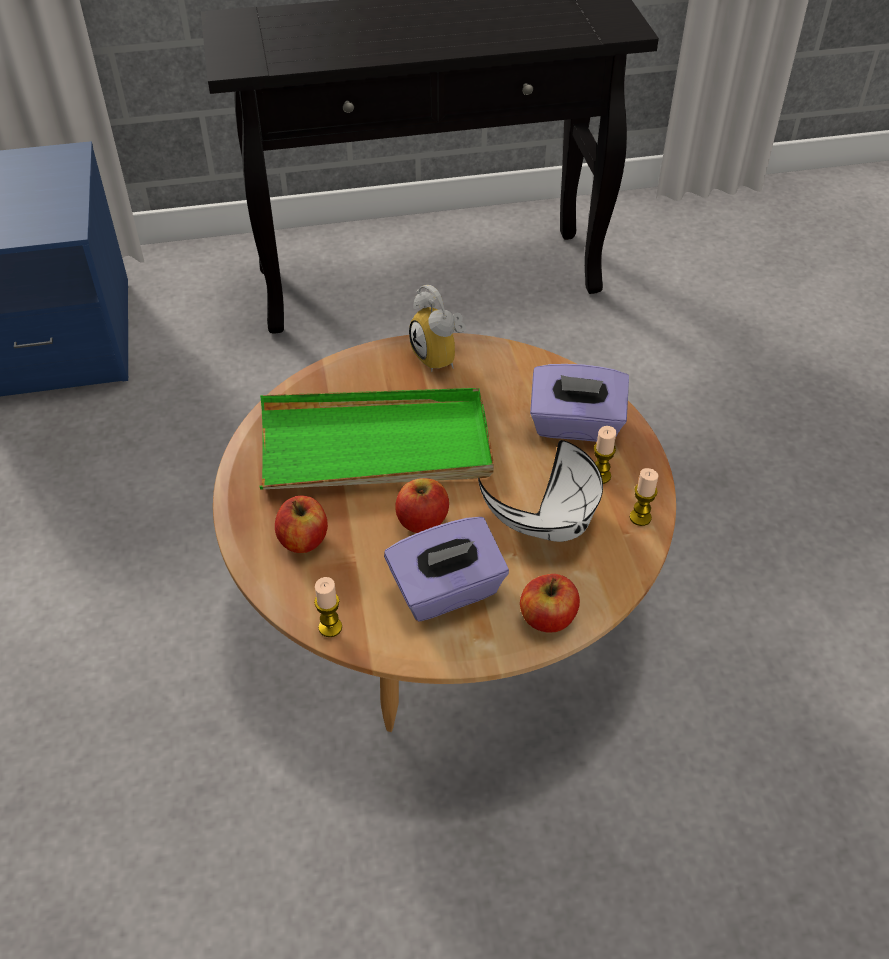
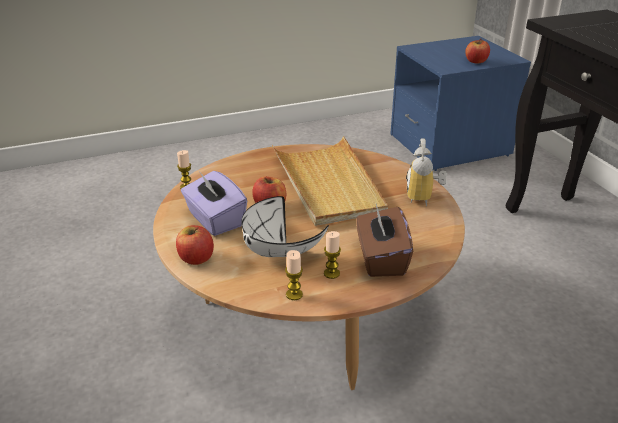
camera: 80 degrees right, 15 degrees down
(303, 540) = (247, 172): apple -> apple (476, 61)
(376, 446) = (328, 184): green tray -> beige tray
(441, 357) = (424, 198): alarm clock -> alarm clock turned 45 degrees counterclockwise
(575, 425) = (381, 259): purple tissue box -> brown tissue box

